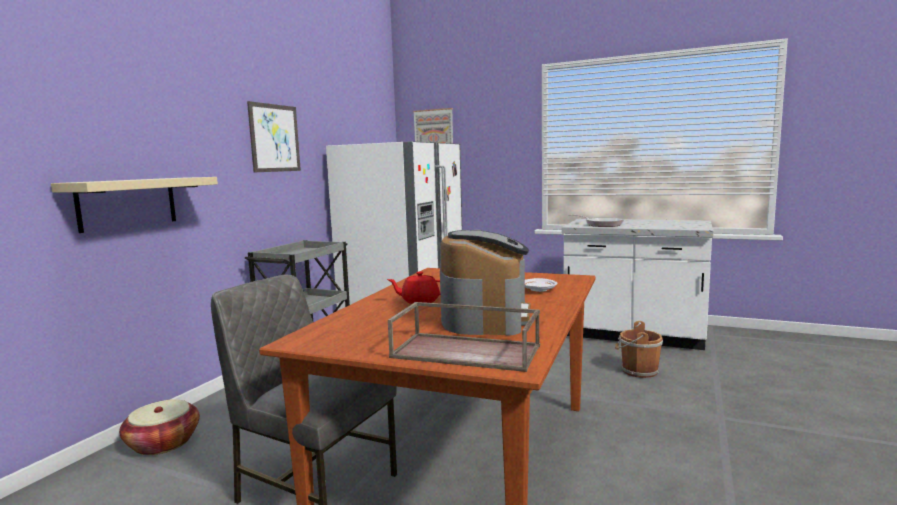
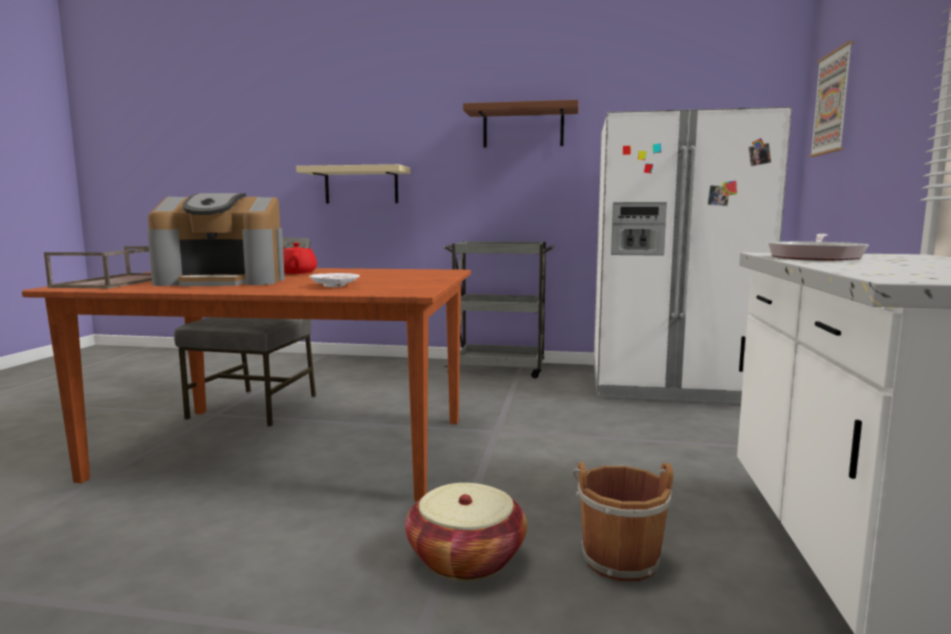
camera: 75 degrees right, 0 degrees up
(163, 443) = (333, 363): basket -> basket (466, 558)
(274, 138) = (523, 127): picture -> brown shelf

